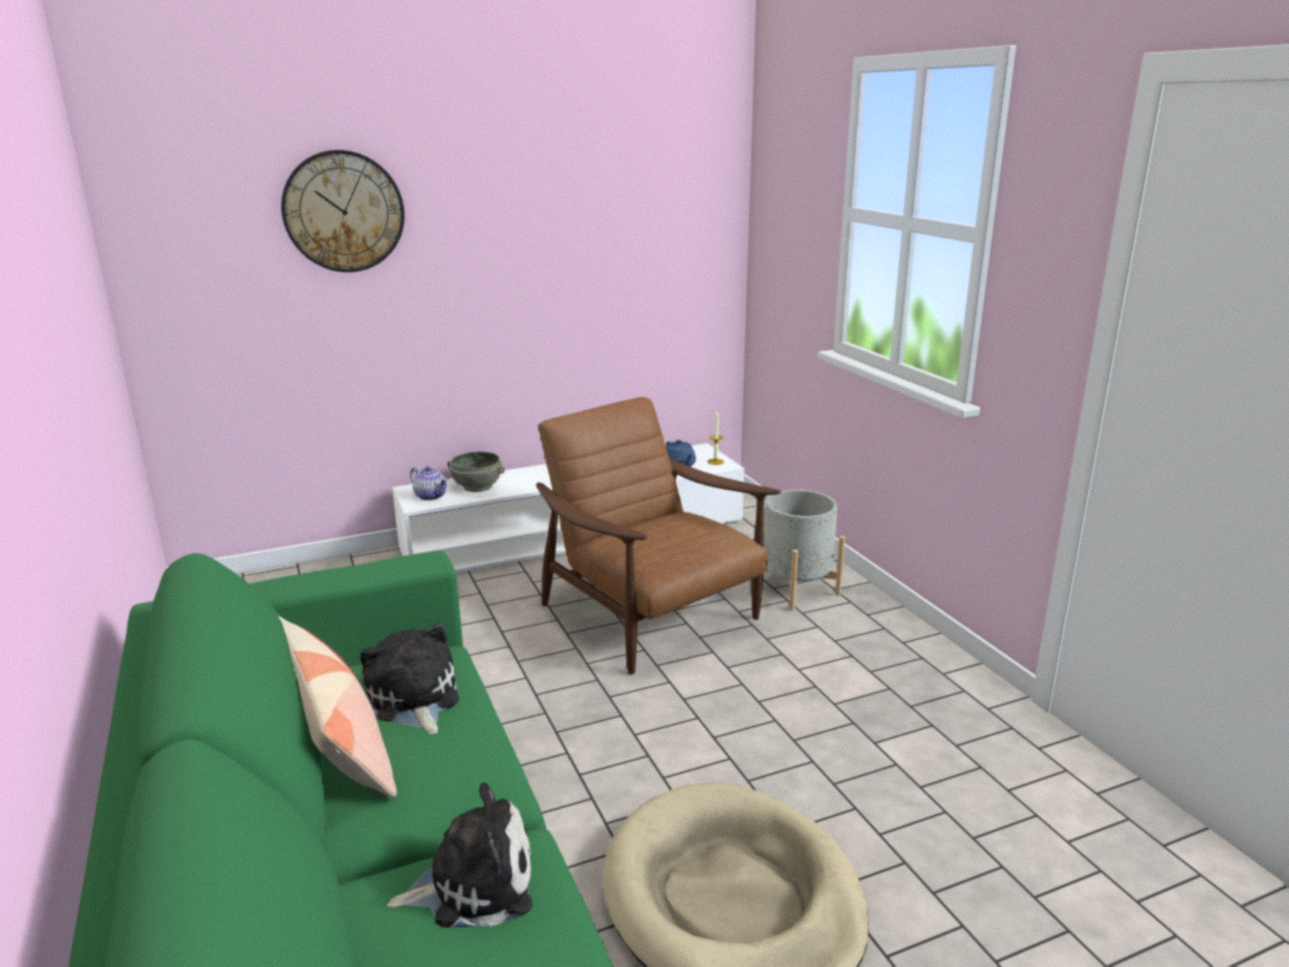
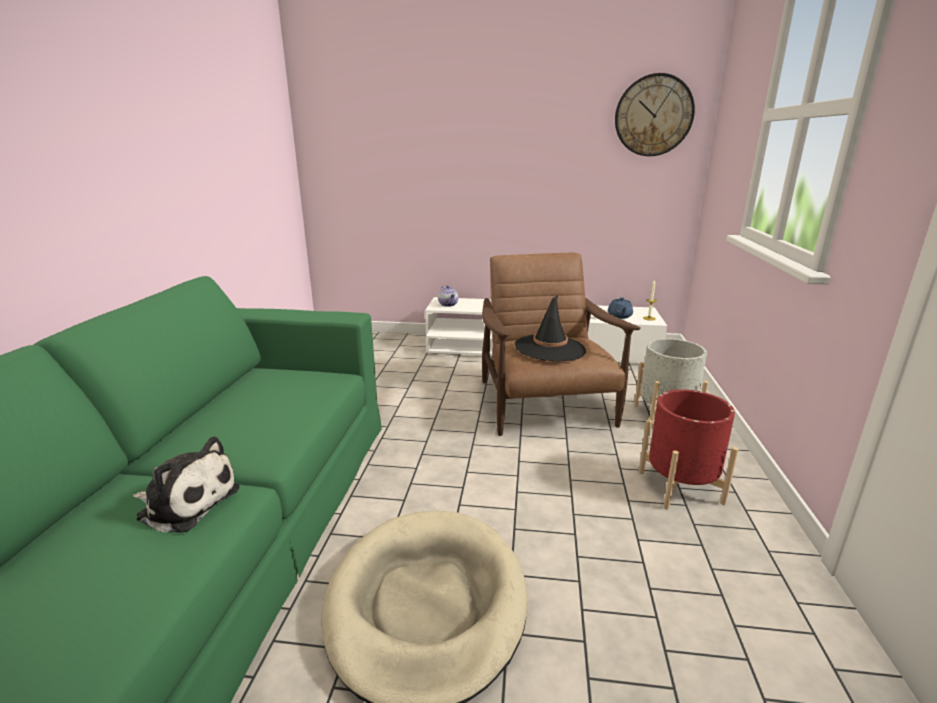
camera: 30 degrees right, 0 degrees up
(338, 743) = (228, 402): pillow -> none
(343, 211) = (420, 120): wall clock -> wall clock (653, 115)
(413, 700) = (292, 393): plush toy -> none
(478, 486) = (479, 304): grey bowl -> none
(666, 539) = (550, 348): none -> black hat
(871, 670) = (680, 487): none -> red planter

